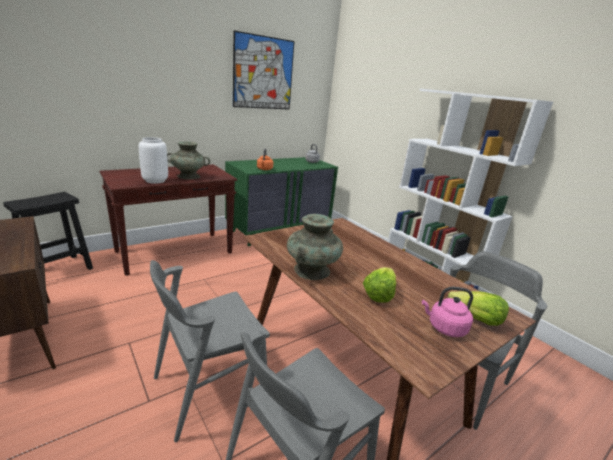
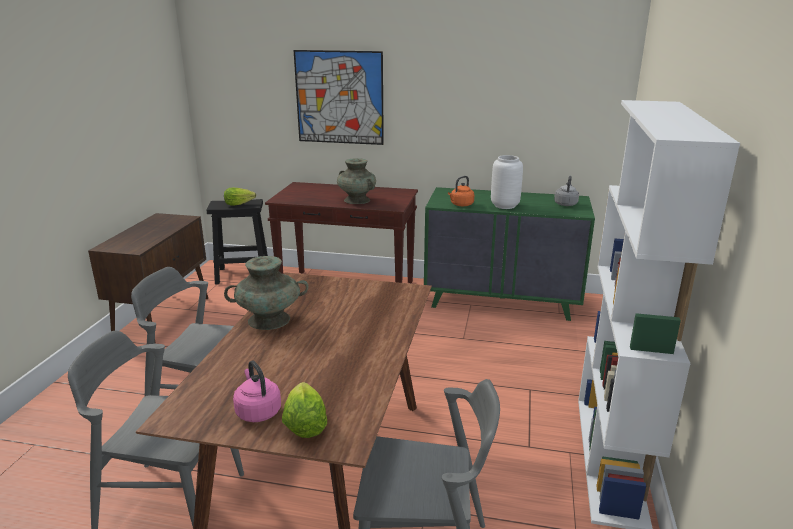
camera: 50 degrees right, 0 degrees up
(155, 180) = (316, 200): white vase -> white vase (505, 205)
(263, 73) = (500, 68): picture -> picture (339, 97)
(379, 294) = (275, 361): lettuce -> lettuce (239, 204)

